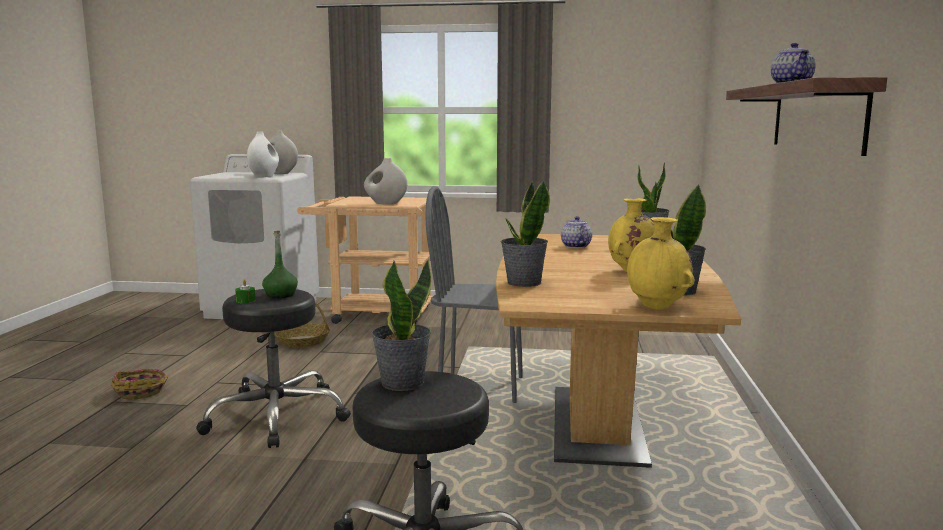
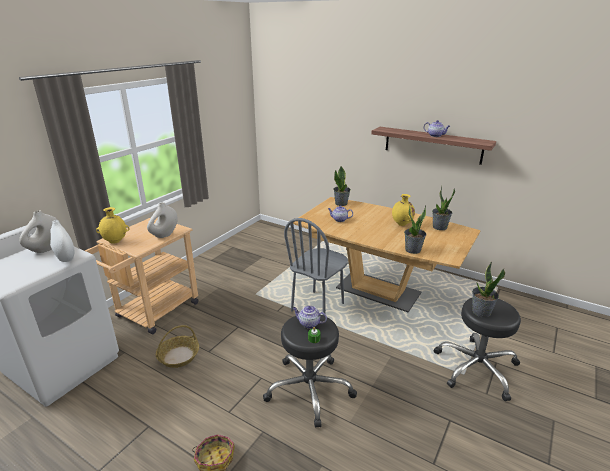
camera: 65 degrees left, 15 degrees up
(280, 295) = (308, 324): green bottle -> teapot
(657, 307) = (462, 237): yellow vase -> yellow vase (115, 241)

